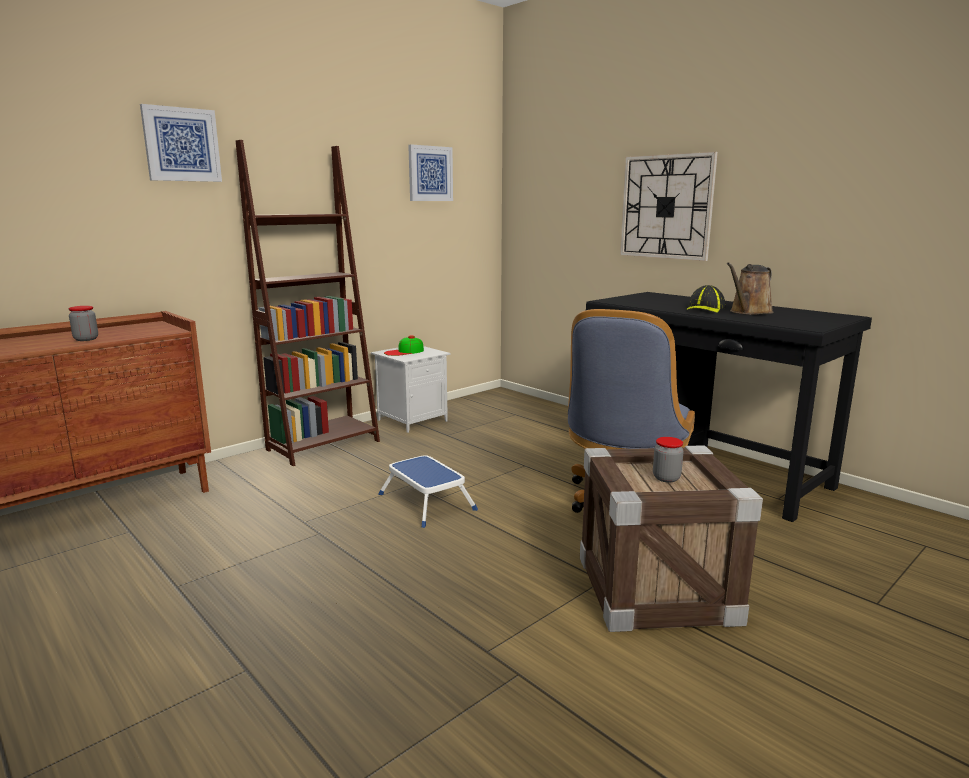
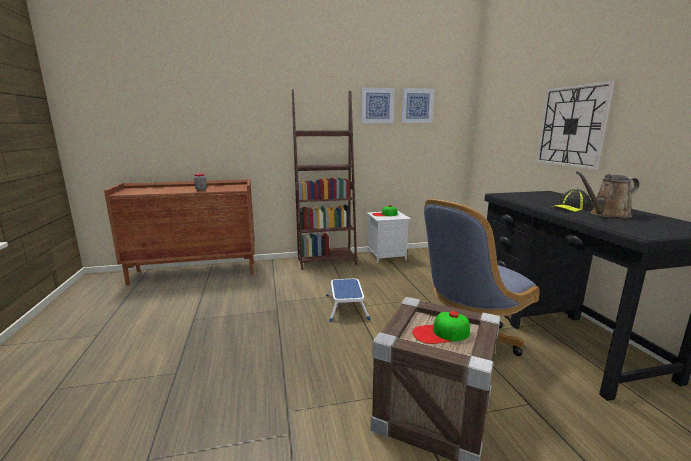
camera: 30 degrees right, 0 degrees up
(181, 144) = (264, 93): picture -> picture (377, 105)
(666, 478) = (441, 333): jar -> cap

